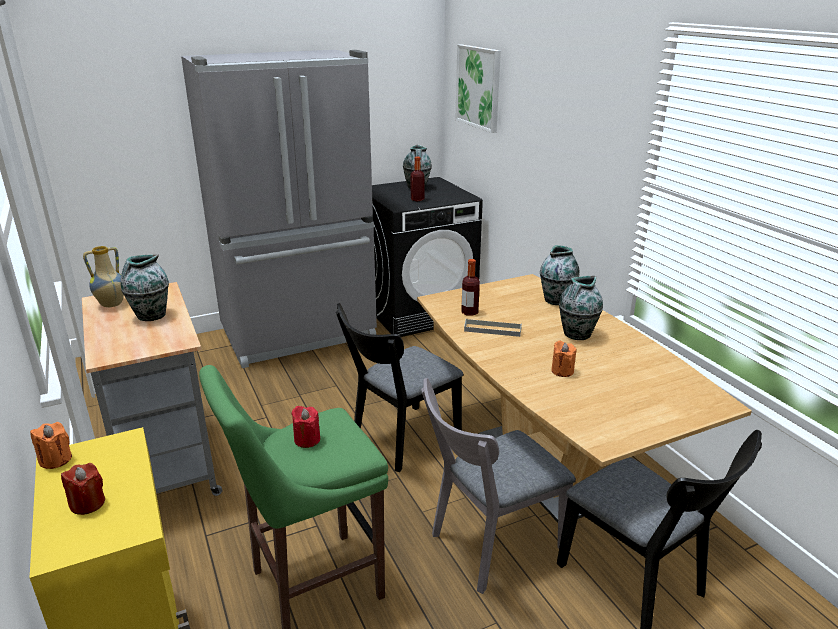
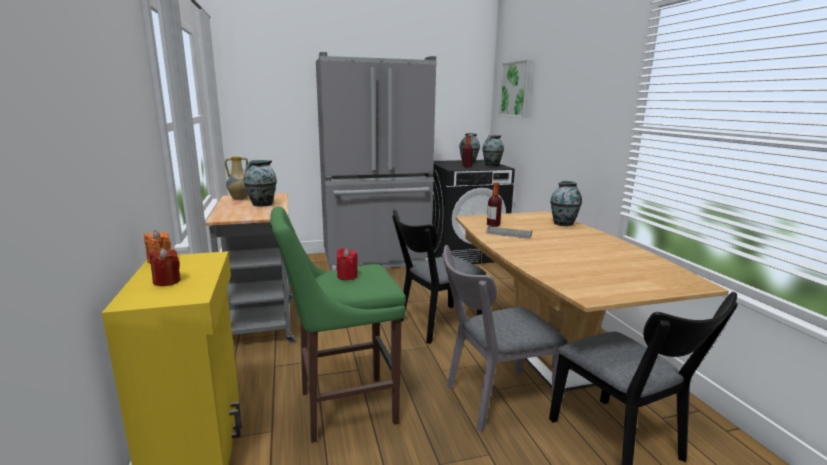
camera: 10 degrees right, 10 degrees down
(562, 371) = (560, 257): orange candle -> none
(576, 334) = (576, 240): vase -> vase (491, 165)

